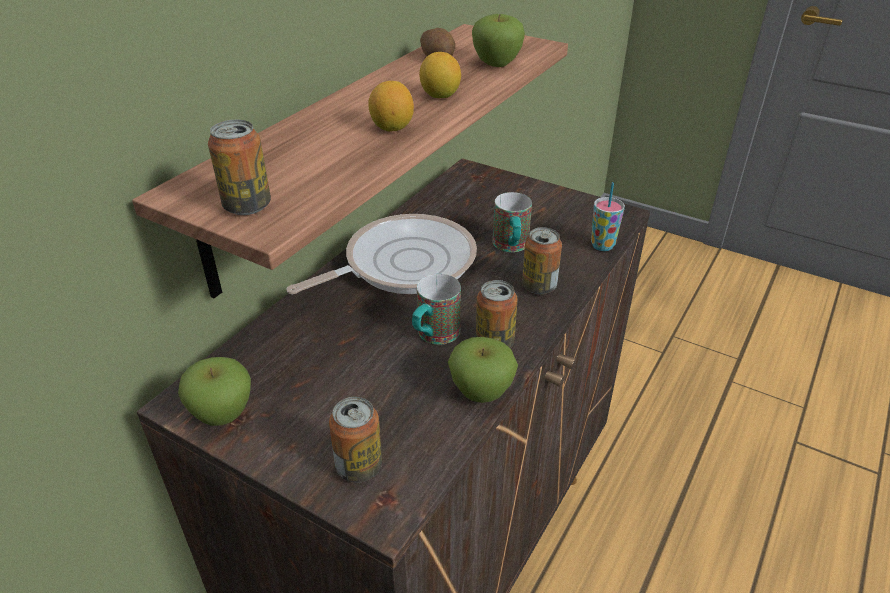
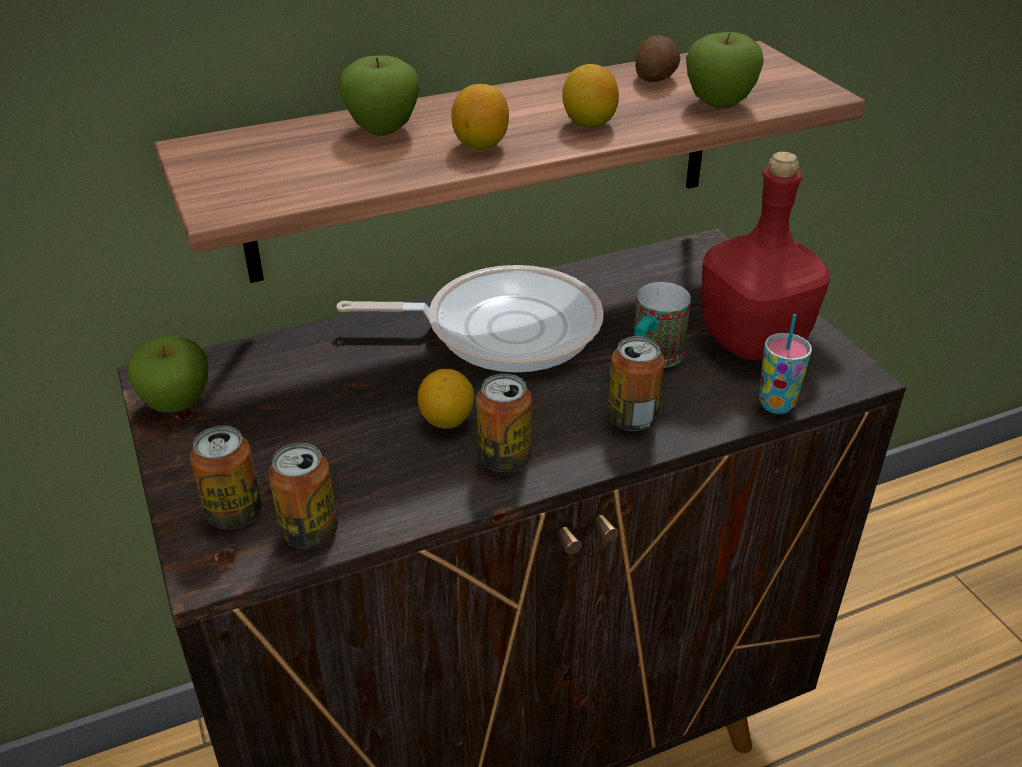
camera: 35 degrees right, 0 degrees up
(247, 206) = (231, 181): can -> can (309, 532)
(433, 336) = (447, 421): mug -> lemon
(481, 392) = (430, 503): apple -> apple (383, 129)
(550, 215) = (751, 339): none -> red bottle

